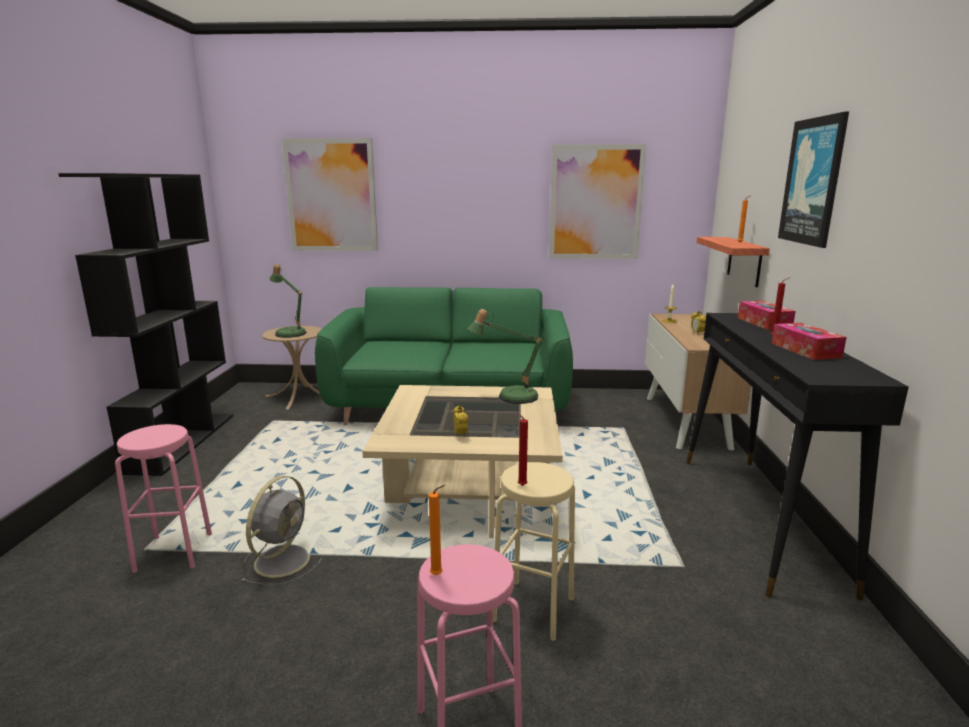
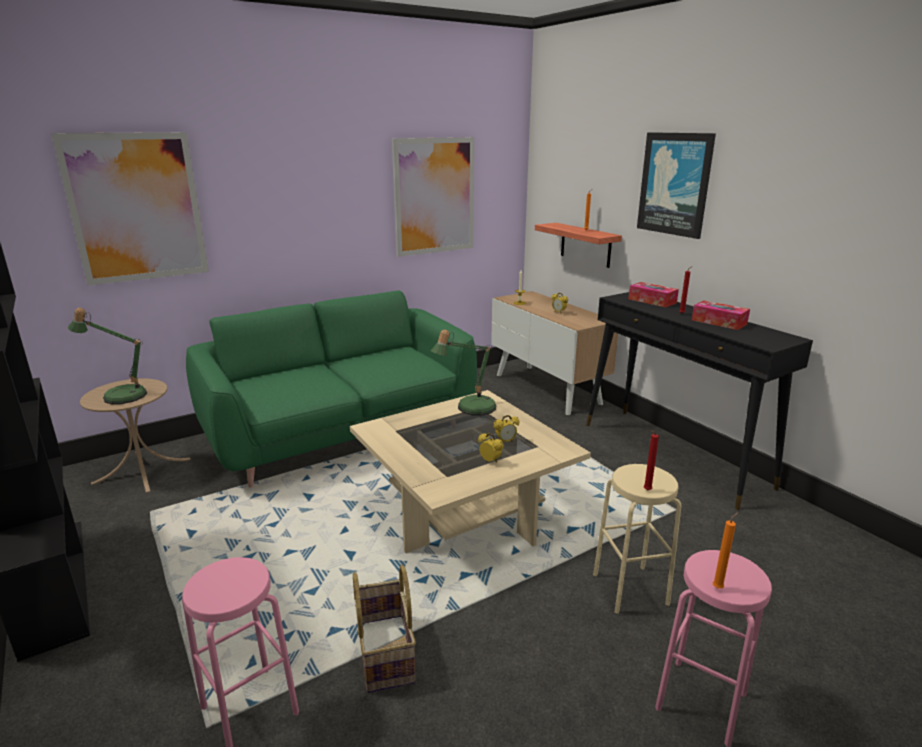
camera: 35 degrees left, 5 degrees up
(284, 559) = (384, 653): grey fan -> basket
(498, 426) = (505, 441): none -> alarm clock

